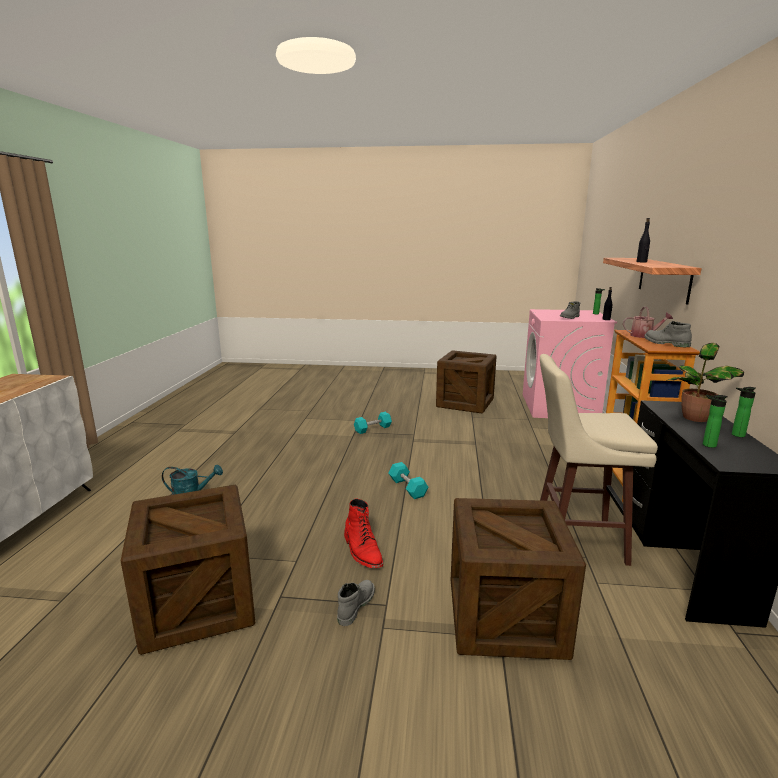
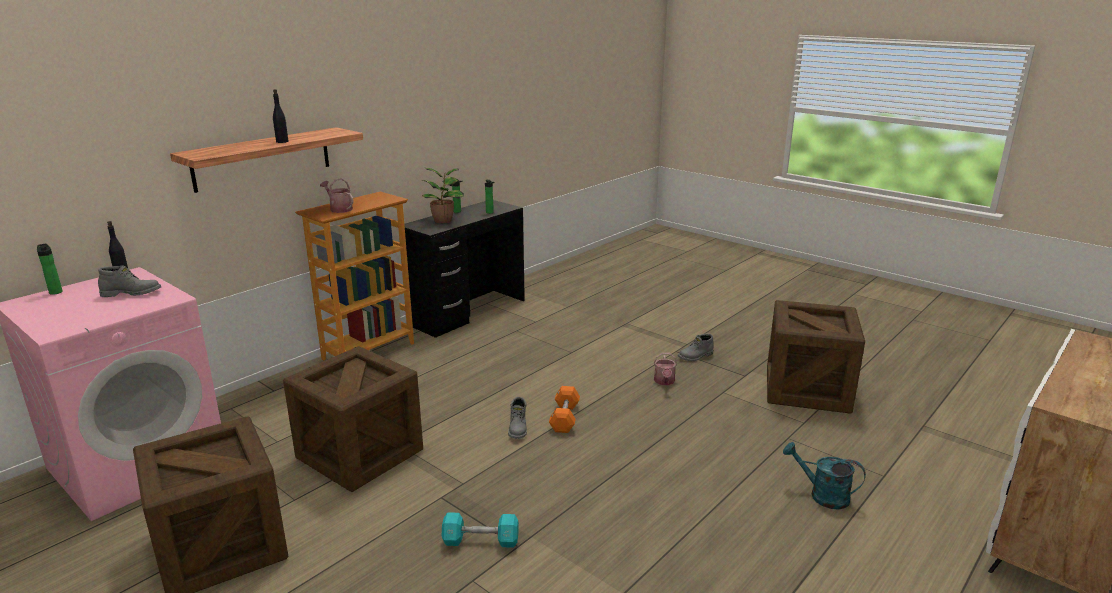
camera: 145 degrees left, 5 degrees up
(362, 550) = (664, 382): red boot -> watering can
(407, 488) = (564, 418): turquoise dumbbell -> orange dumbbell
(505, 617) = (612, 327): crate -> crate (360, 454)
(575, 539) = (502, 338): beige stool -> none
(665, 343) = (365, 200): grey boot -> grey boot (518, 428)

